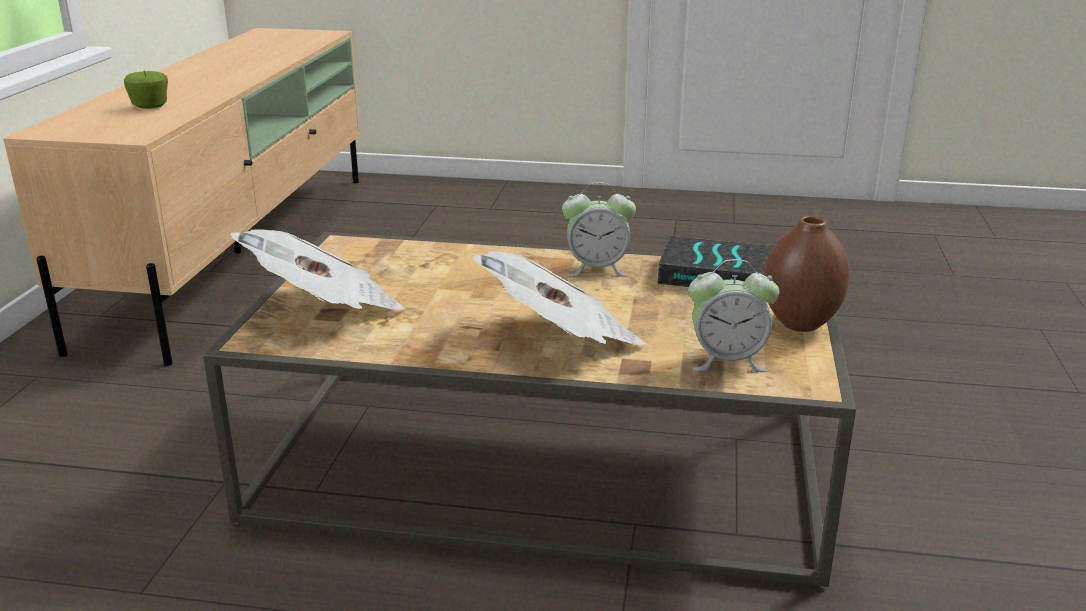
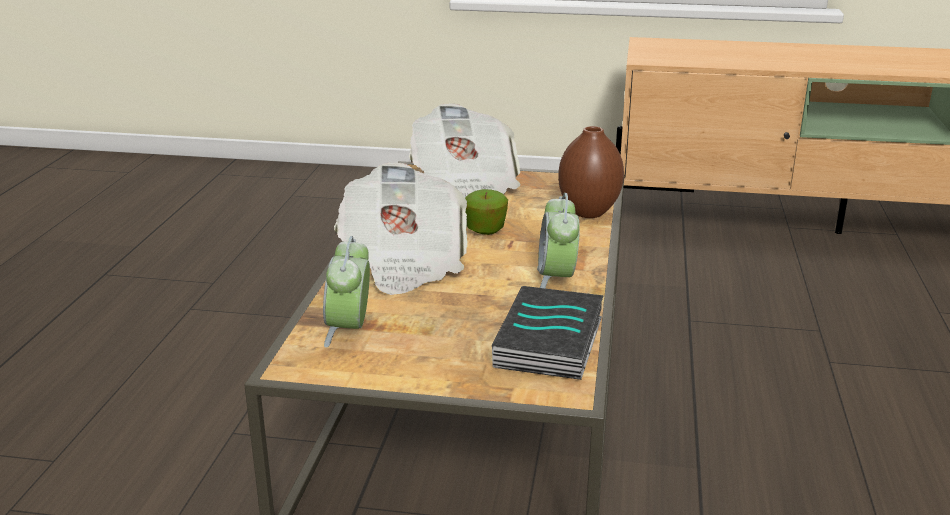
camera: 90 degrees right, 0 degrees up
(150, 106) = (734, 54): apple -> apple (485, 230)
(801, 324) = (420, 376): brown vase -> brown vase (588, 213)

